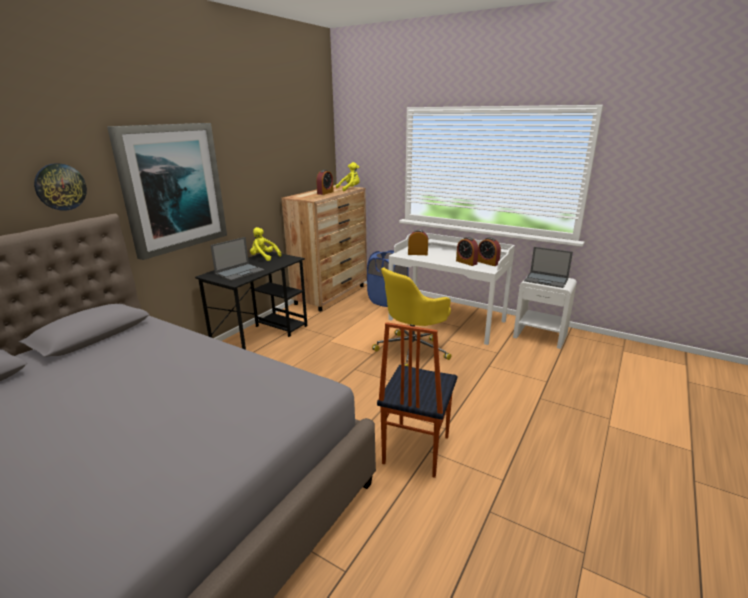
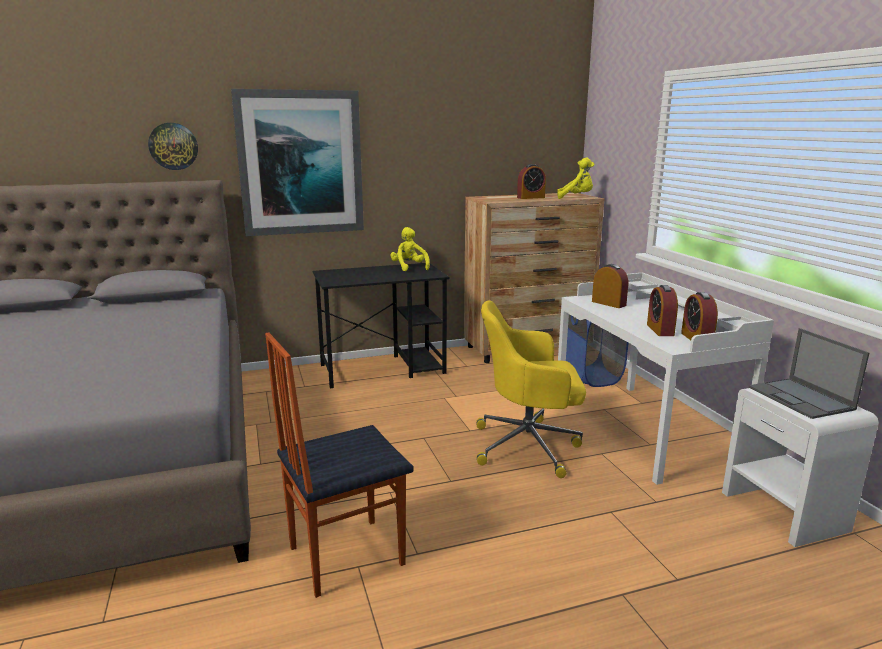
camera: 40 degrees right, 5 degrees down
(240, 272) = (356, 275): laptop -> none

